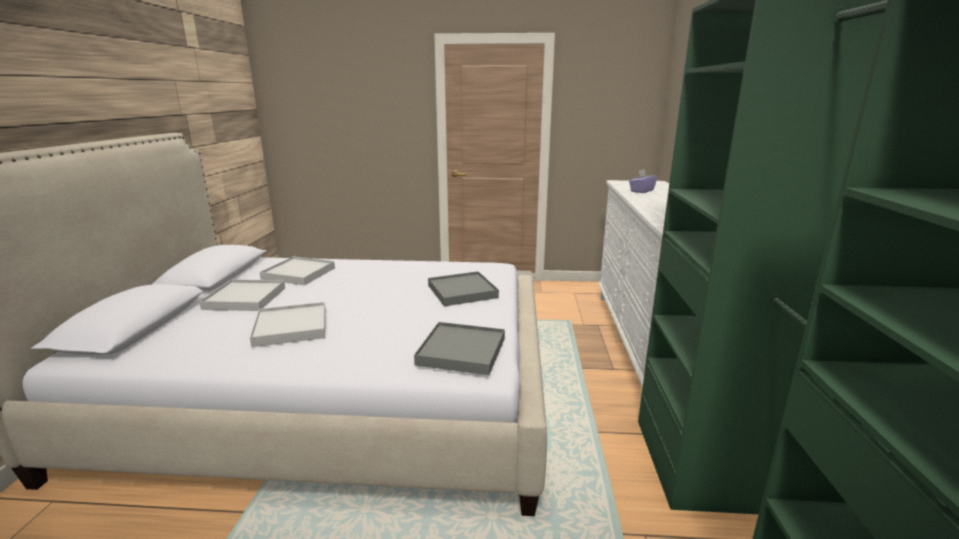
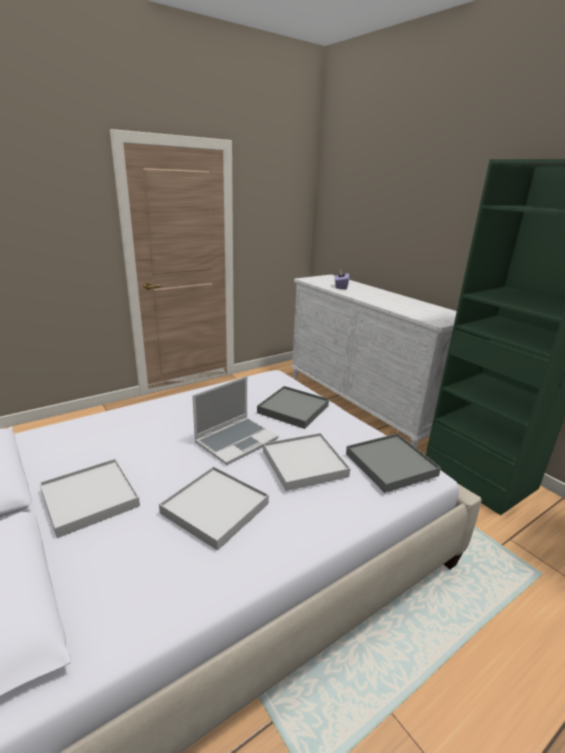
camera: 40 degrees left, 5 degrees up
(298, 273) = (98, 443): white tray -> white tray (304, 463)
(378, 297) = (236, 440): none -> laptop

